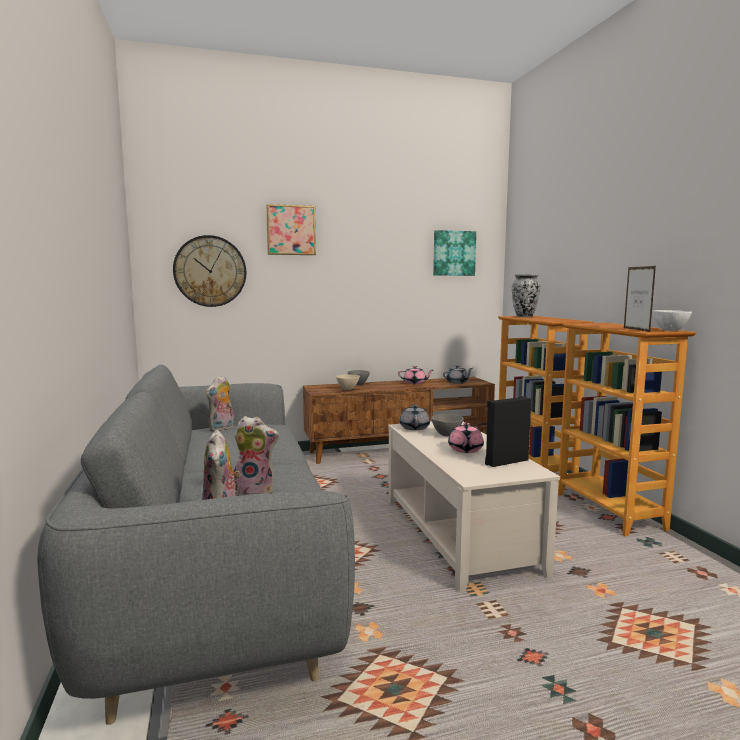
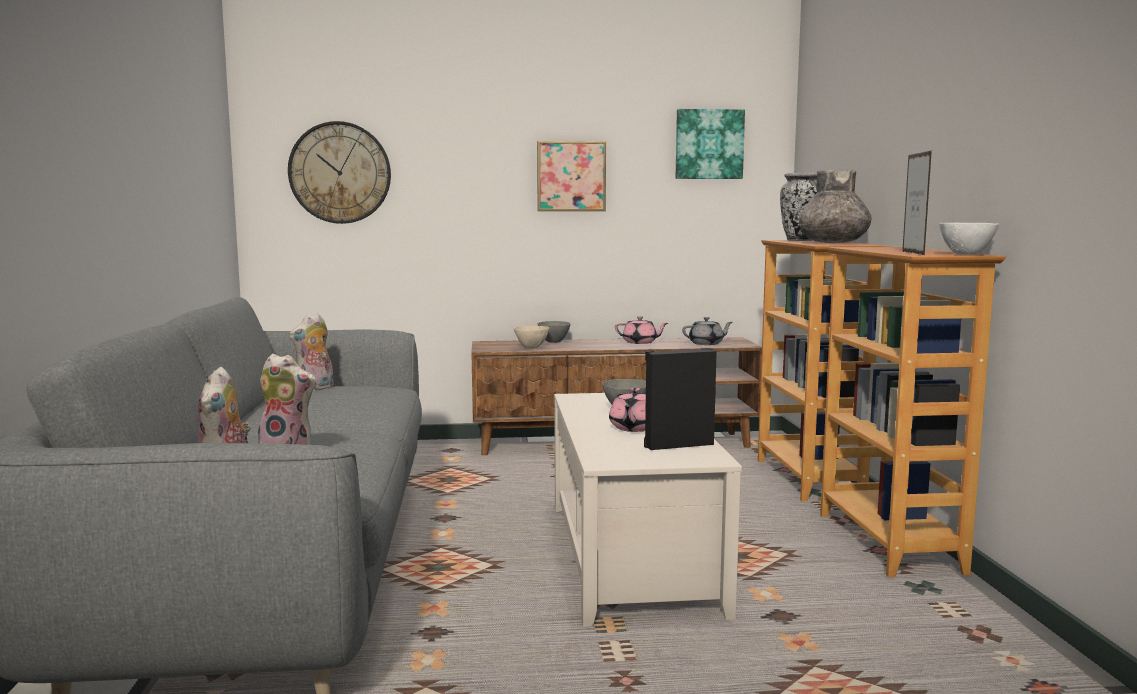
camera: 10 degrees right, 0 degrees up
(290, 230) = (455, 113): picture -> picture (571, 176)
(414, 427) = (588, 399): grey teapot -> none
(553, 319) = (833, 243): none -> grey vase

